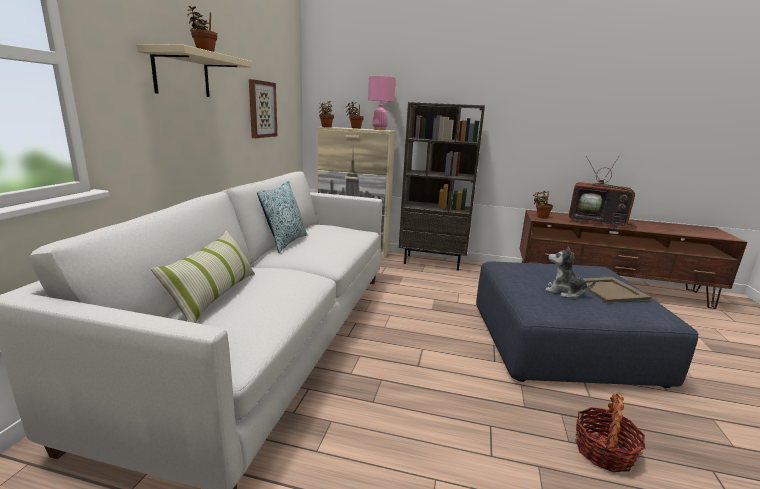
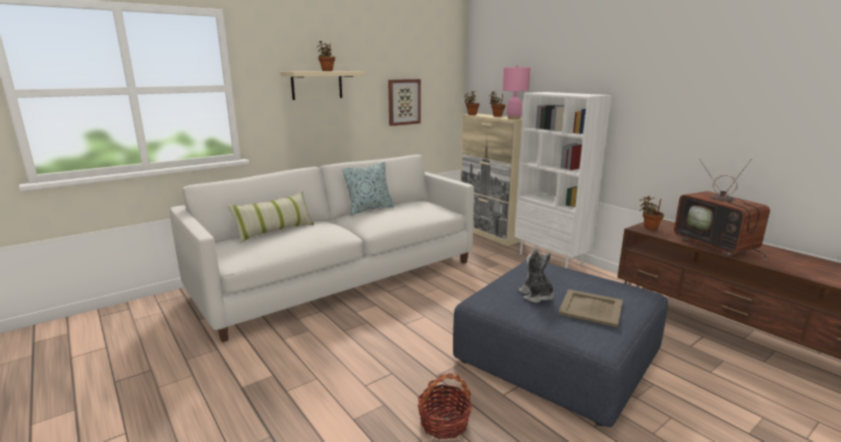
camera: 40 degrees right, 0 degrees up
(432, 262) = (551, 259): brown bookcase -> white bookcase

